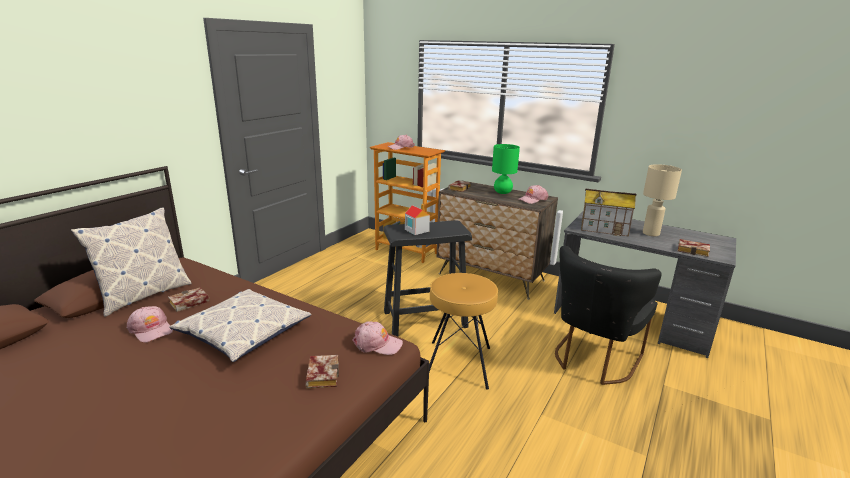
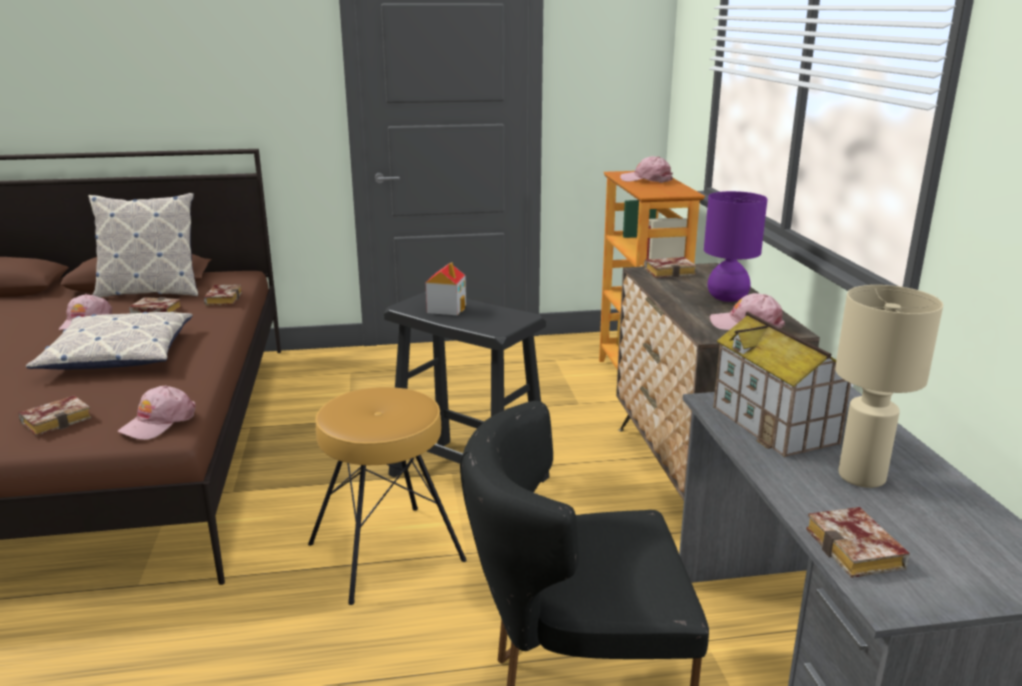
camera: 50 degrees right, 0 degrees up
(214, 278) = (223, 299): none -> book
(377, 344) = (158, 422): pink cap -> pink cap turned 60 degrees clockwise
(502, 192) = (727, 298): green table lamp -> purple table lamp

